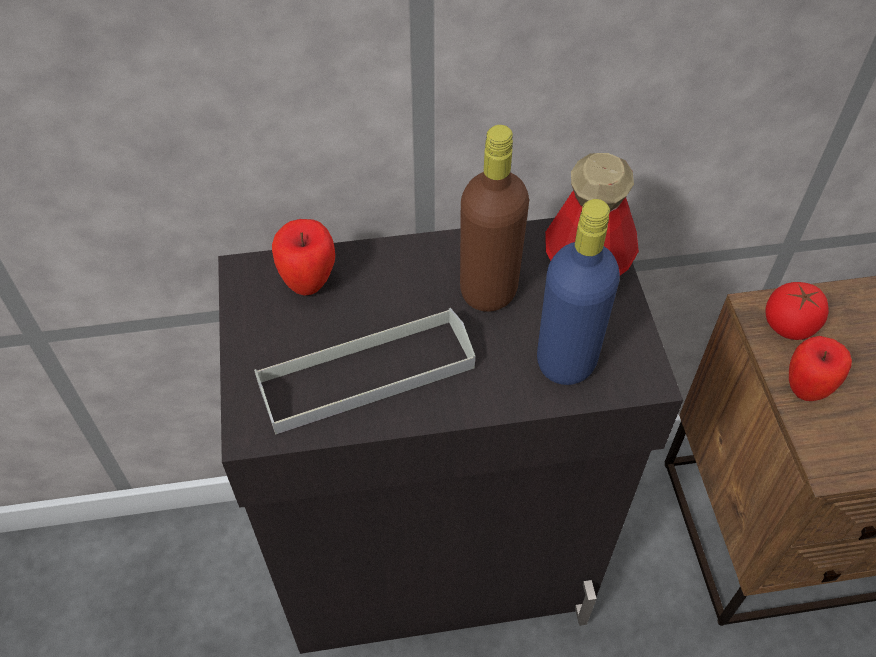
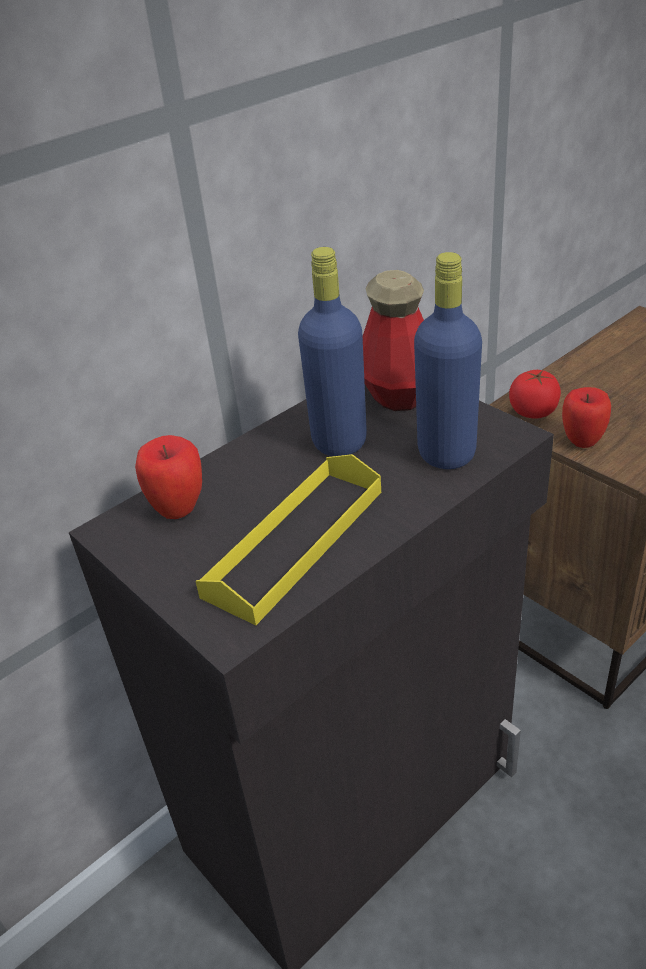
camera: 30 degrees left, 15 degrees down
(366, 375) = (295, 542): grey tray -> yellow tray
(488, 290) = (339, 441): brown bottle -> blue bottle

